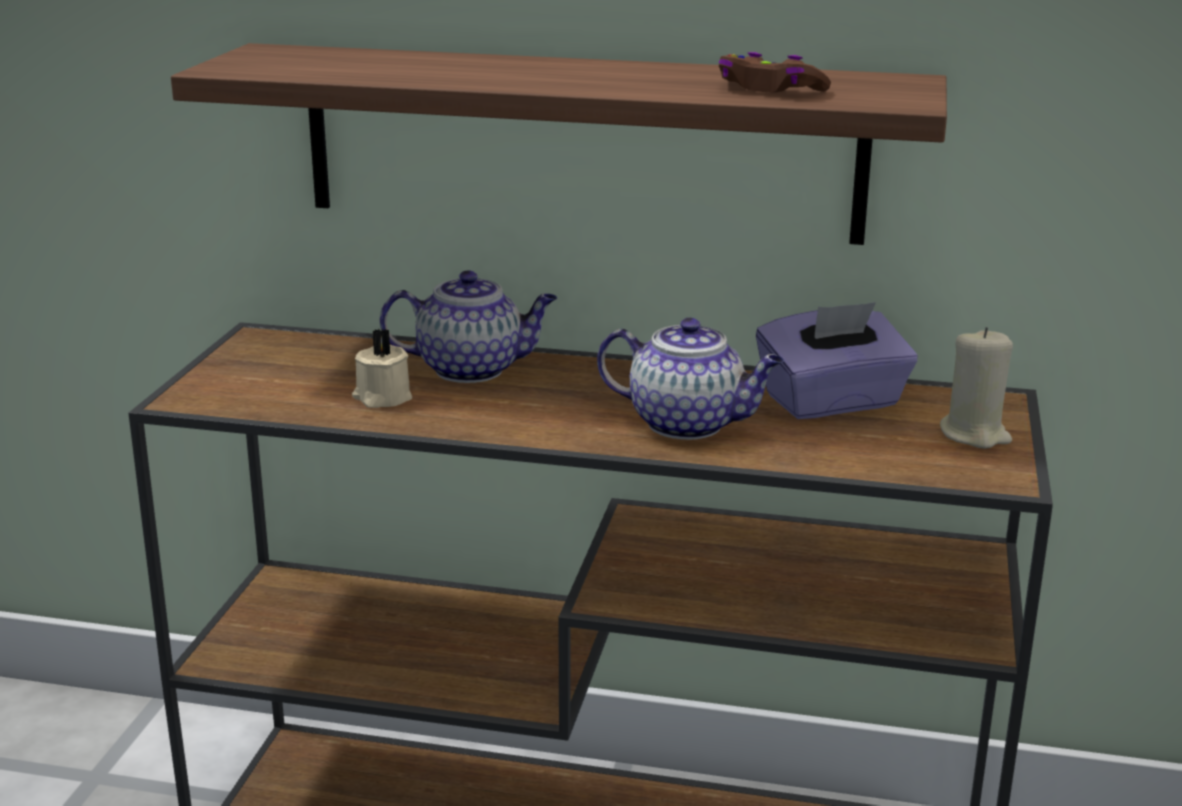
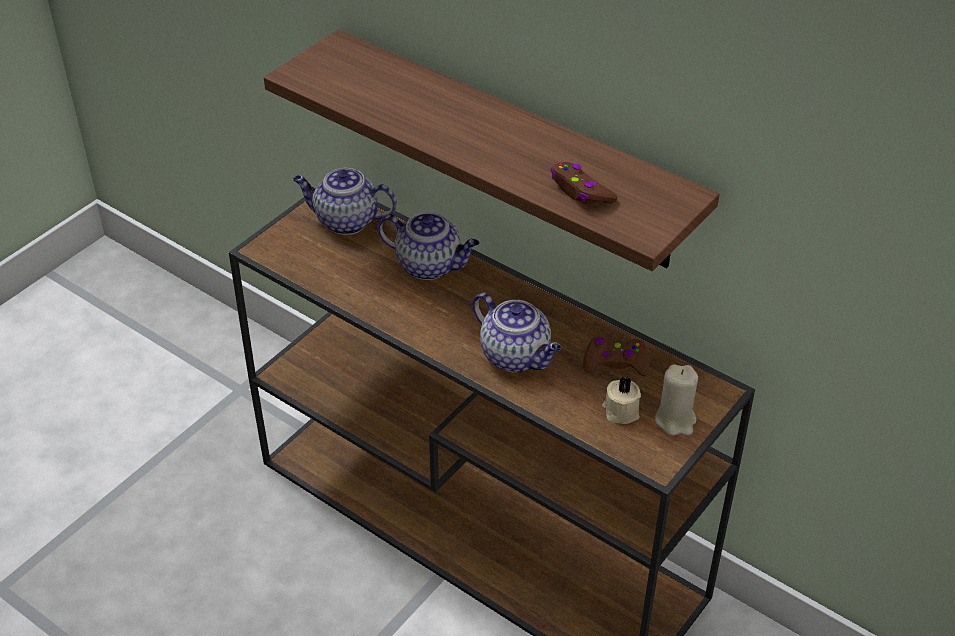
camera: 25 degrees right, 20 degrees up
(301, 353) = (345, 221): none -> teapot
(381, 398) = (364, 279): beige candle -> beige candle (620, 411)
(832, 402) = (615, 363): purple tissue box -> brown game controller

